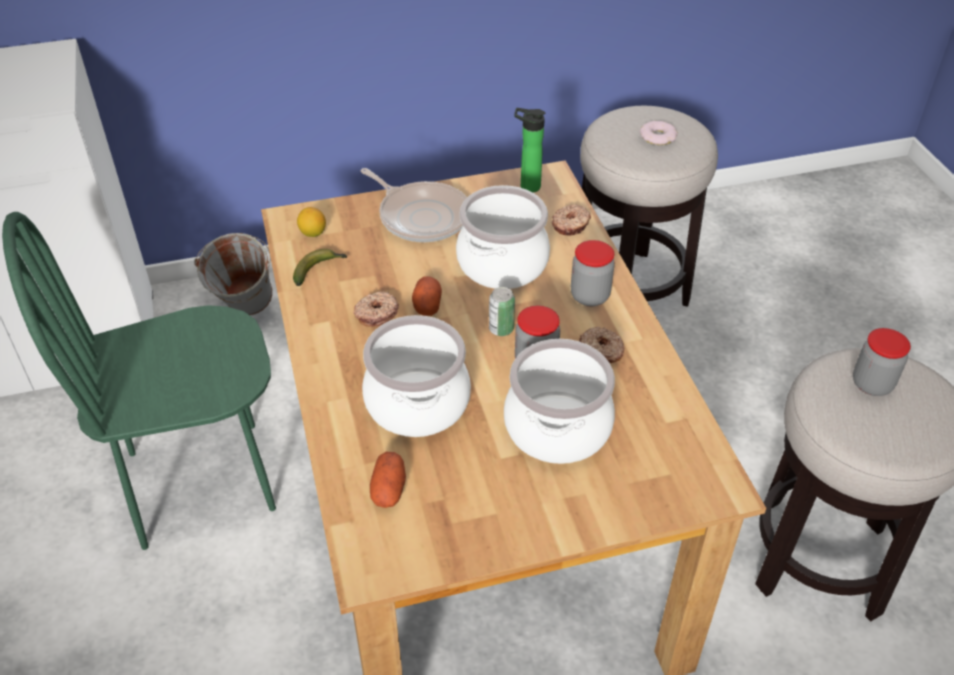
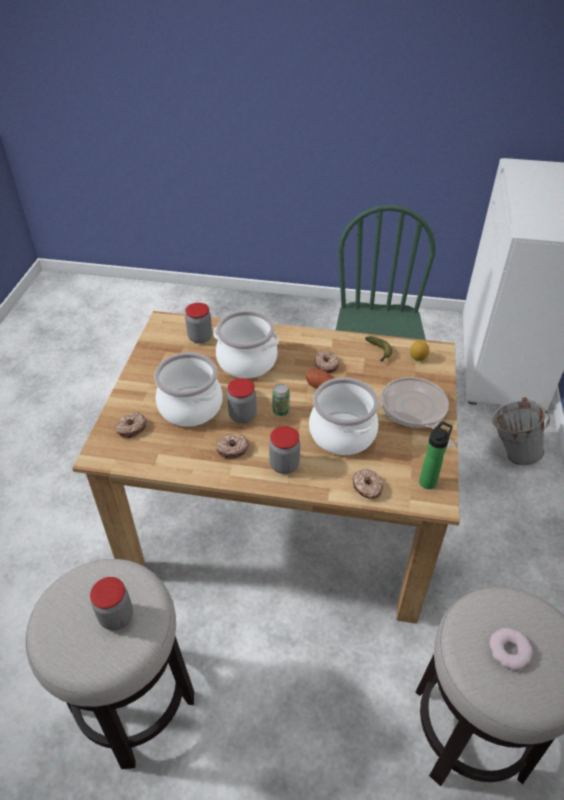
camera: 115 degrees right, 0 degrees up
(389, 489) = (200, 337): potato -> jar
(421, 216) = (415, 410): frying pan -> frying pan turned 90 degrees clockwise
(647, 477) = (131, 428): none -> donut

